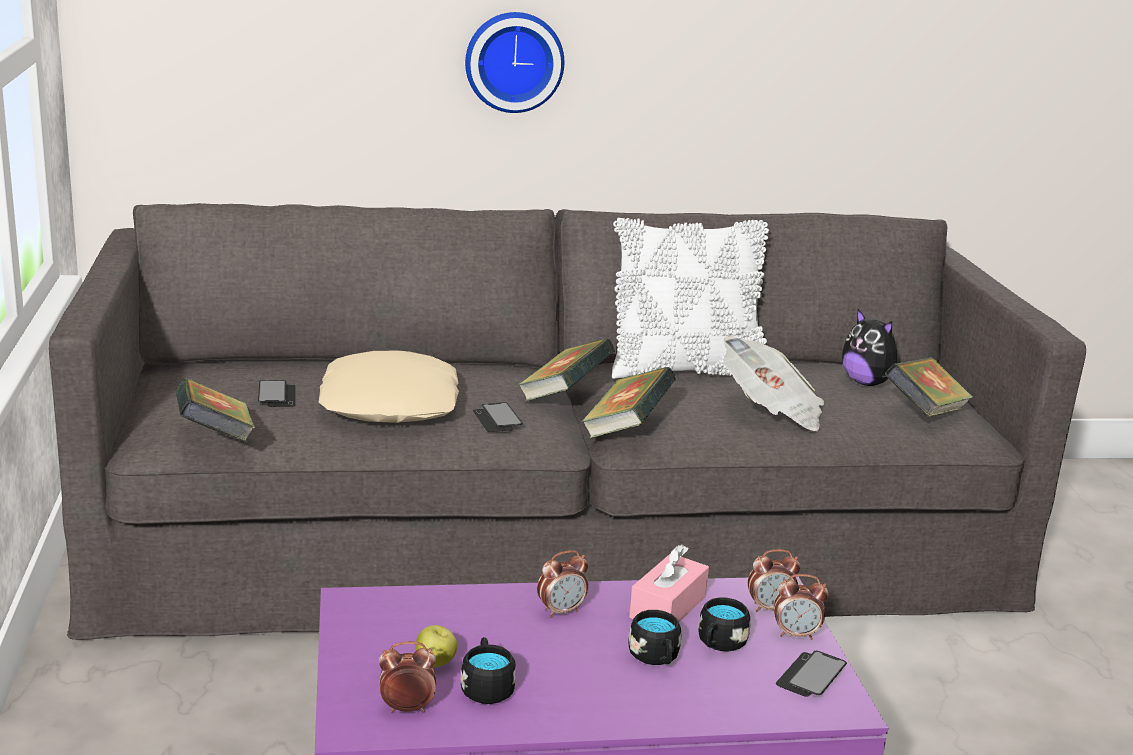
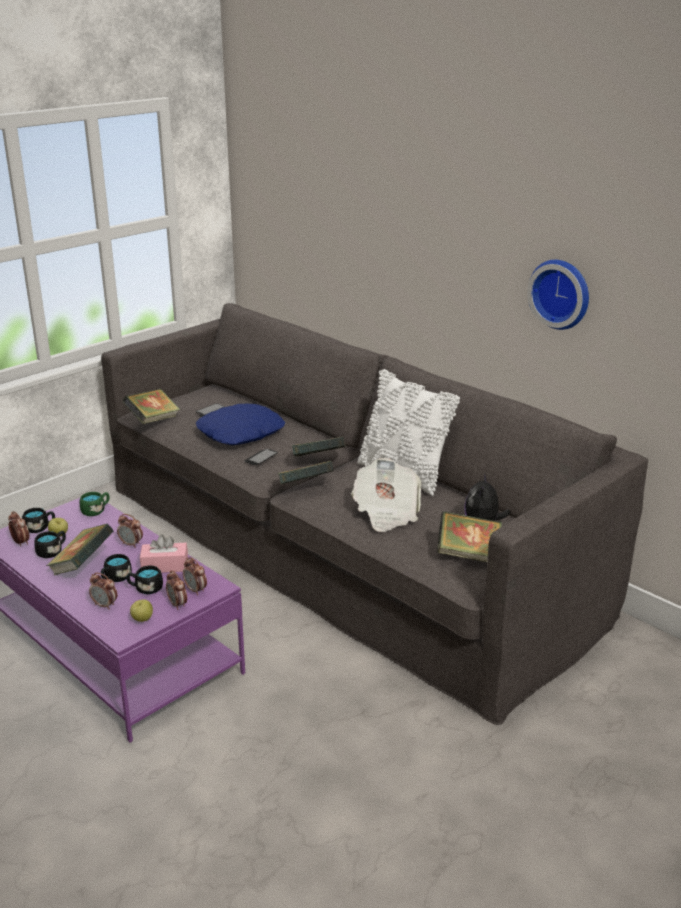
camera: 55 degrees right, 5 degrees up
(378, 673) = (40, 528): none -> black mug
(391, 403) = (241, 433): beige pillow -> blue pillow
(396, 603) = (96, 510): none -> green mug
(513, 61) = (399, 261): wall clock -> wall clock (561, 293)
(577, 674) = (82, 565): none -> book
(734, 694) = (105, 605): none -> alarm clock
(811, 676) = (142, 619): phone -> apple

